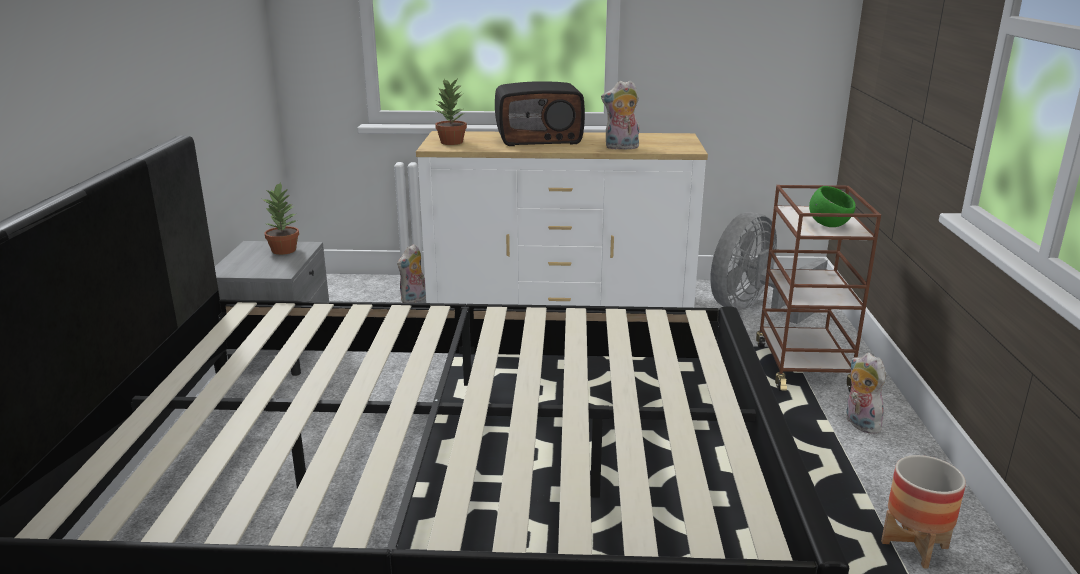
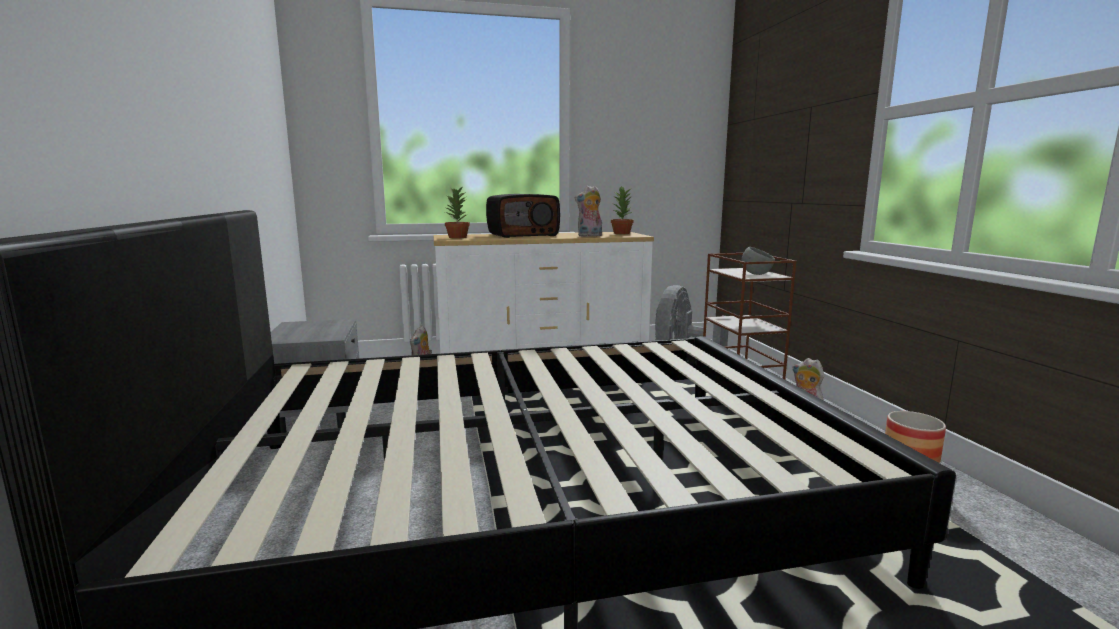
camera: 15 degrees left, 10 degrees down
(284, 250) = (325, 325): potted plant -> potted plant (622, 233)
(828, 225) = (756, 274): green bowl -> grey bowl

